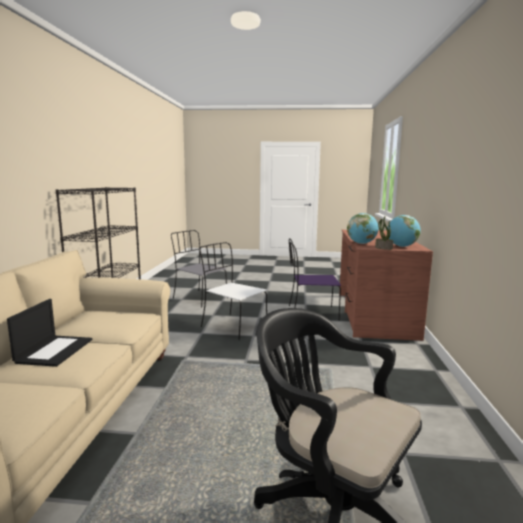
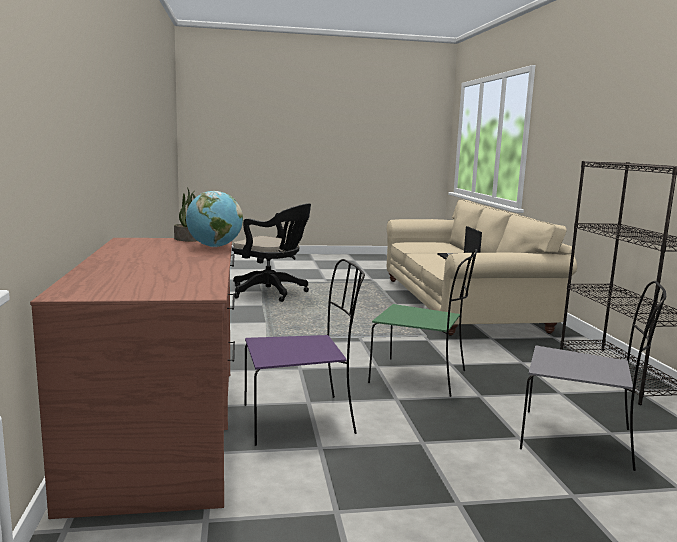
camera: 165 degrees right, 0 degrees up
(232, 326) = (421, 377): white chair -> green chair
(402, 246) = (148, 243): globe -> none

